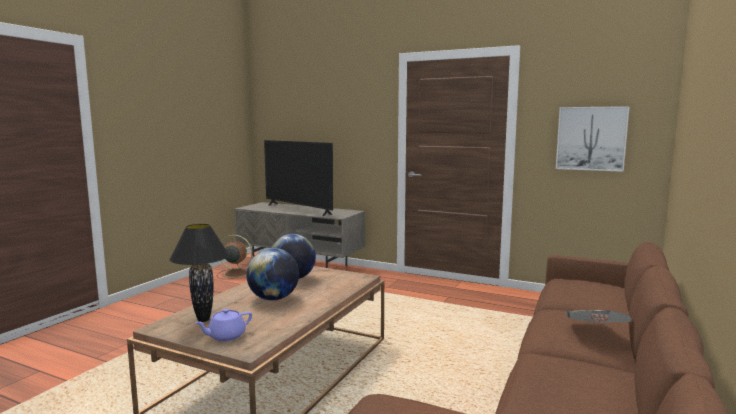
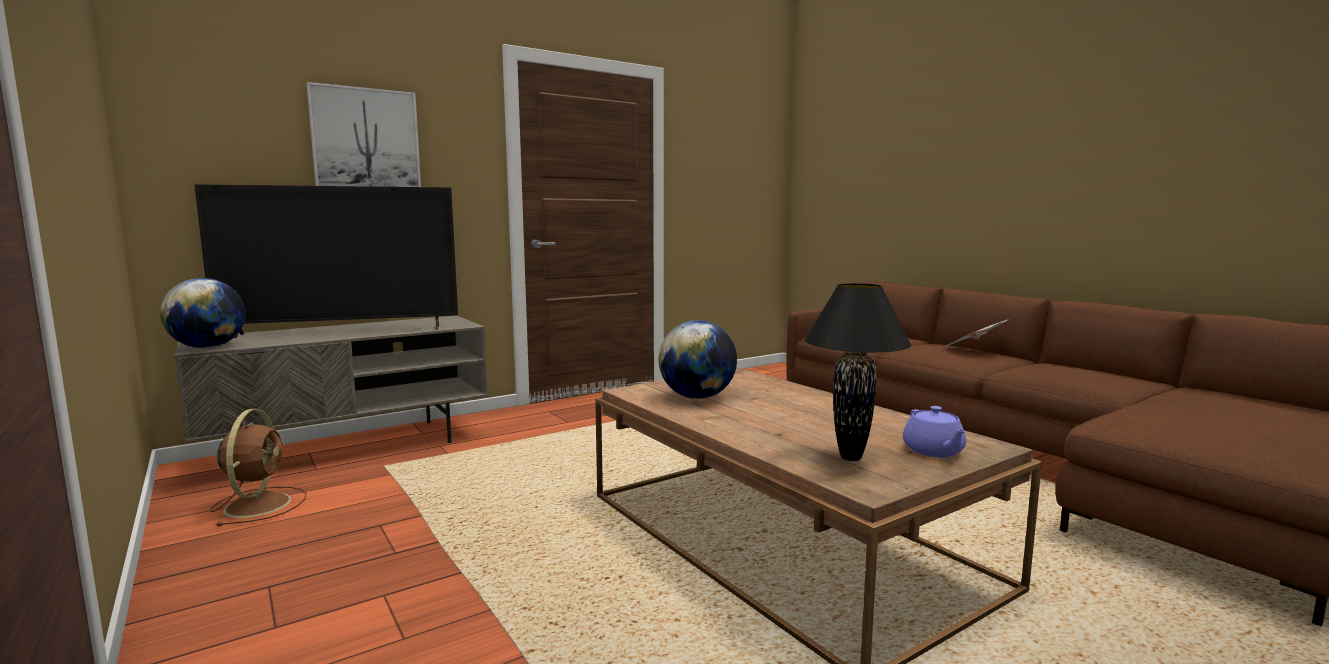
camera: 60 degrees left, 0 degrees up
(234, 274) = (259, 504): brown fan -> brown fan turned 135 degrees clockwise
(273, 298) = (784, 415): globe -> globe (208, 347)
(591, 138) = (731, 189): picture -> picture (366, 139)

